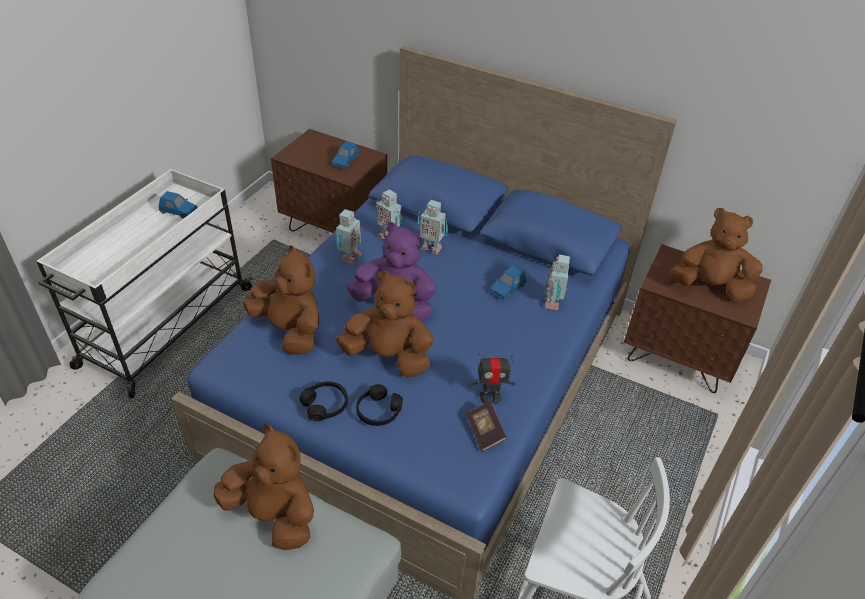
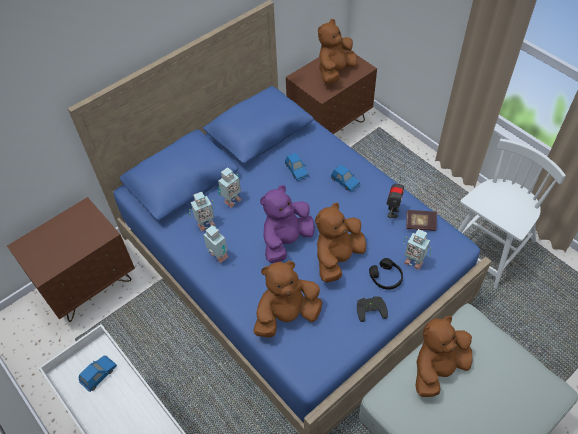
camera: 65 degrees left, 10 degrees up
(325, 405) = (370, 308): black headphones -> black game controller
(345, 161) = (79, 229): blue toy car -> blue toy car (345, 182)
(554, 302) = (320, 150): toy robot -> toy robot (413, 261)

